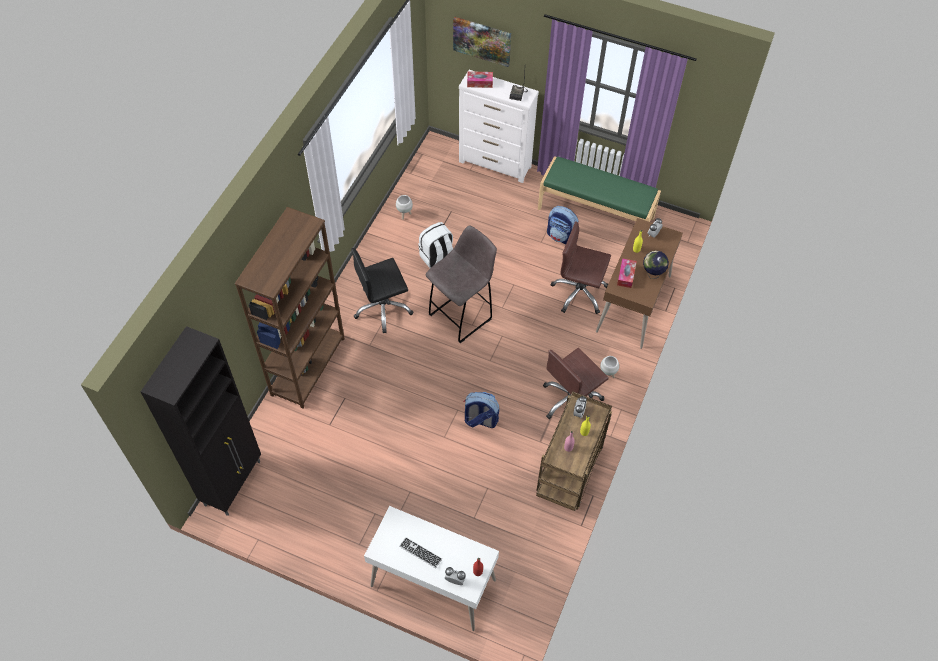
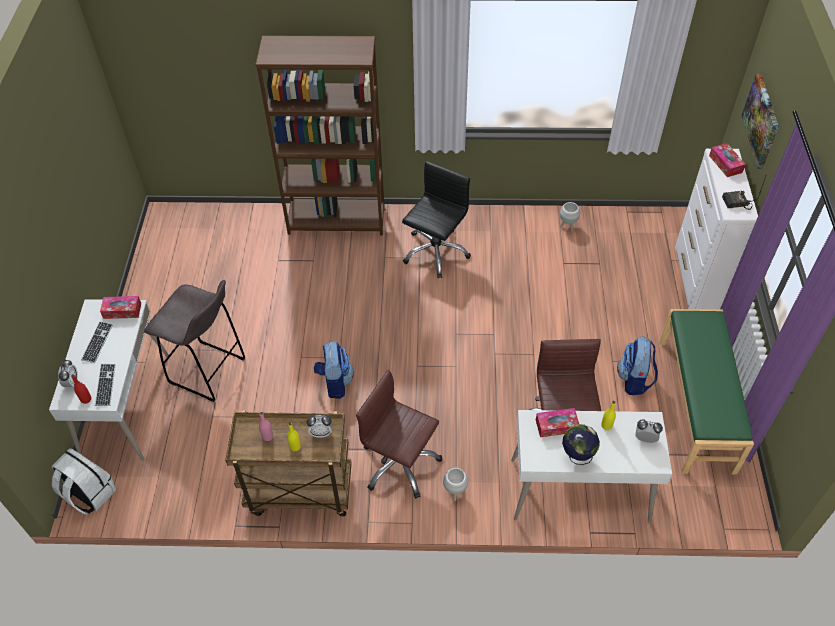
camera: 70 degrees right, 5 degrees down
(233, 482) = (190, 216): black cabinet -> none
(383, 308) = (435, 252): black office chair -> black office chair turned 75 degrees clockwise
(393, 526) = (122, 311): none -> tissue box
(437, 258) = (527, 273): white backpack -> white backpack (89, 494)
(462, 316) = (462, 321): grey stool -> grey stool (209, 372)
(469, 554) = (105, 385): none -> keyboard
(634, 304) = (579, 491): brown desk -> white desk

